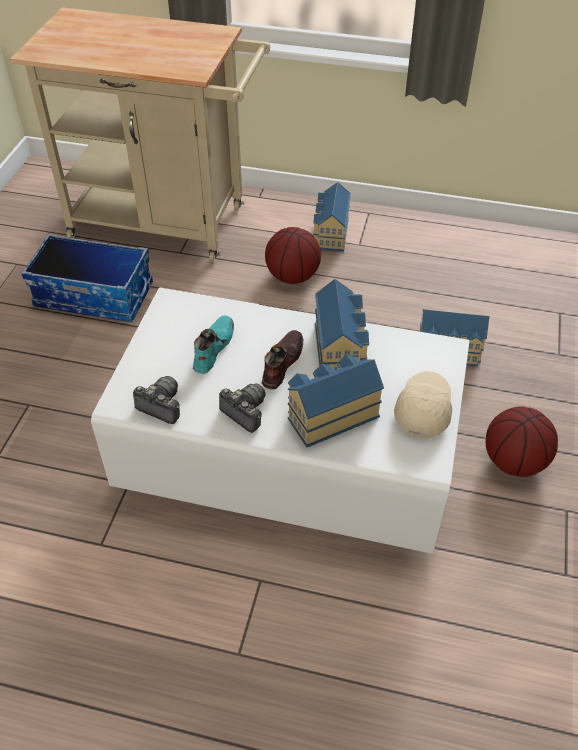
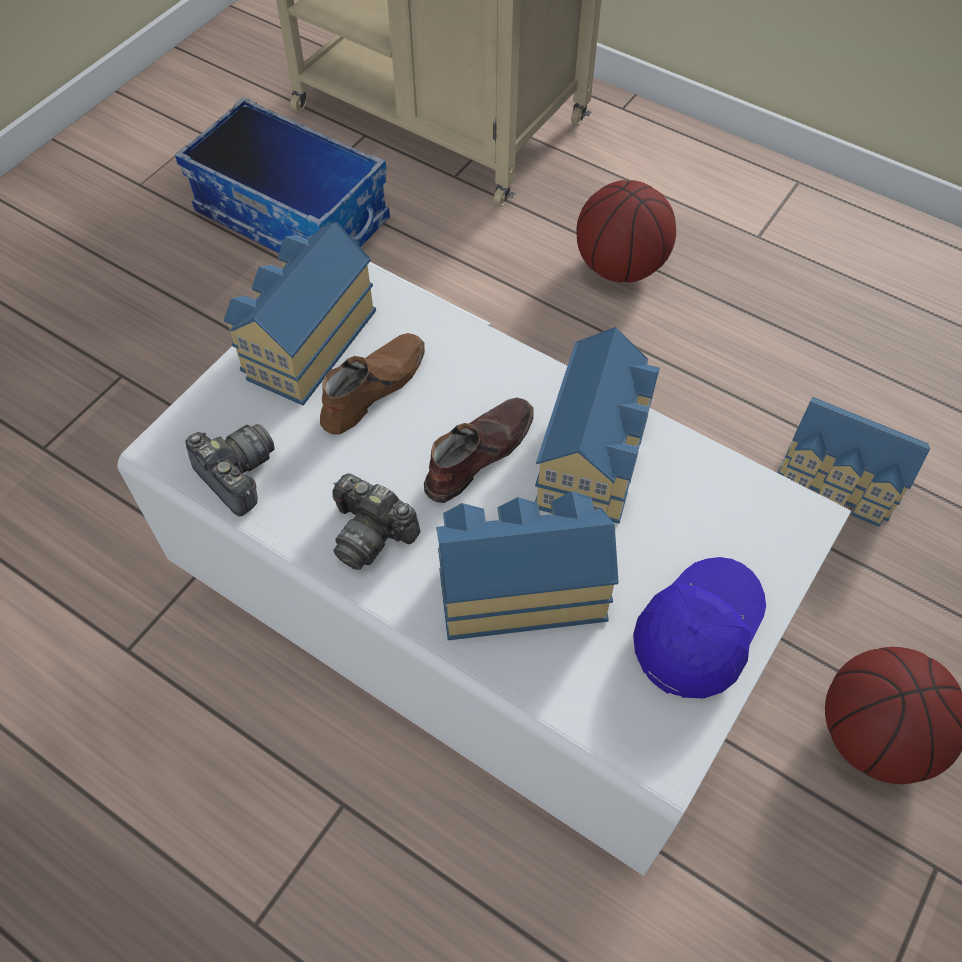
camera: 20 degrees right, 10 degrees up
(213, 348) = (372, 388): turquoise shoe -> brown shoe
(245, 412) = (371, 533): camera -> camera turned 150 degrees clockwise
(329, 233) = (715, 203): toy house -> toy house (304, 342)
(423, 410) = (697, 634): beige cap -> blue cap

